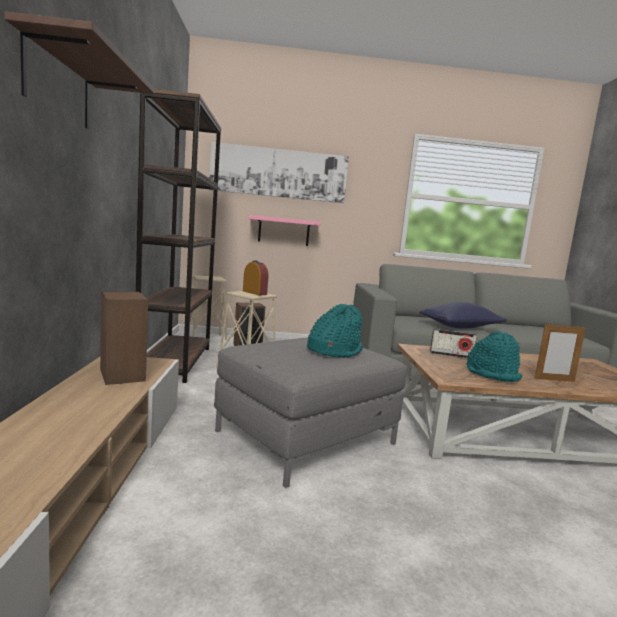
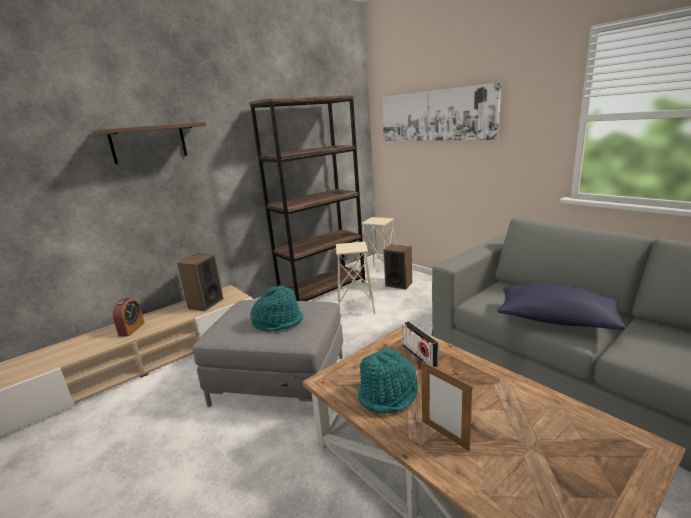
camera: 55 degrees right, 10 degrees up
(254, 293) = (354, 246): alarm clock -> alarm clock (131, 329)
(284, 231) = (442, 175): pink shelf -> none

